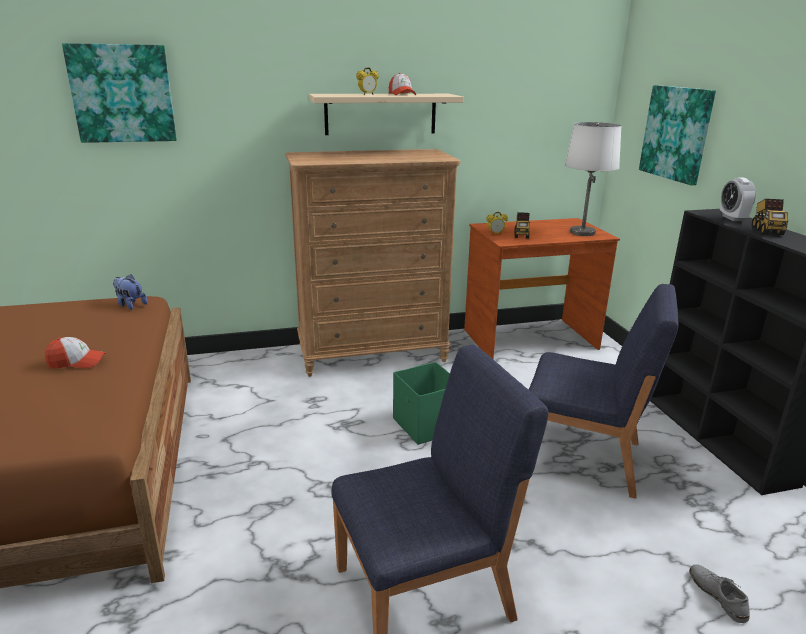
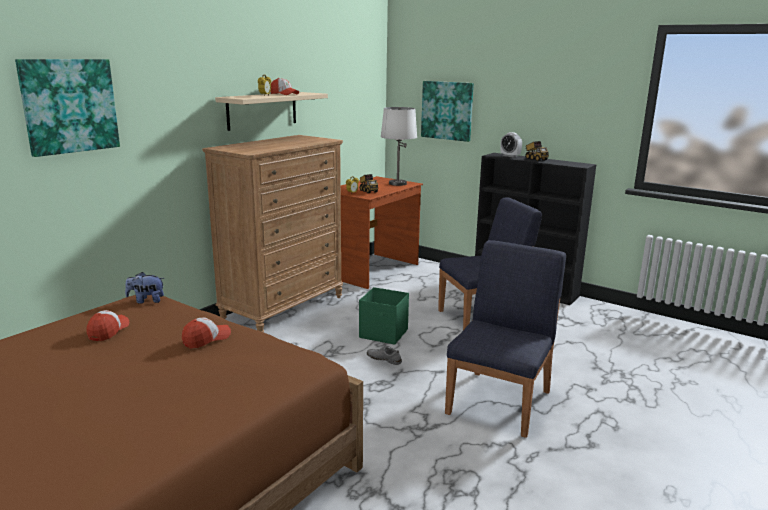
camera: 40 degrees left, 5 degrees down
(49, 325) = (108, 331): none -> cap
(717, 595) = (601, 347): grey shoe -> grey shoe (384, 359)

